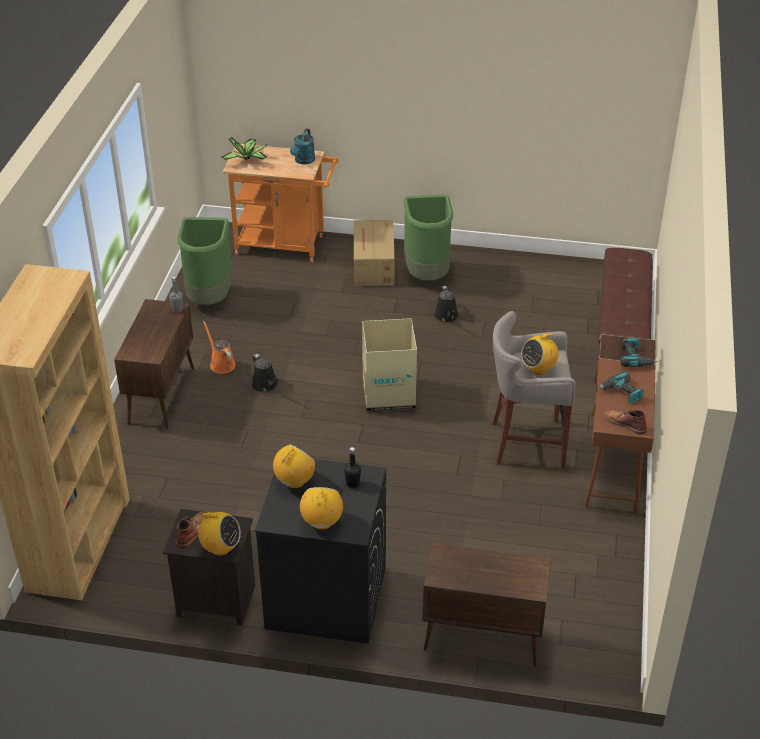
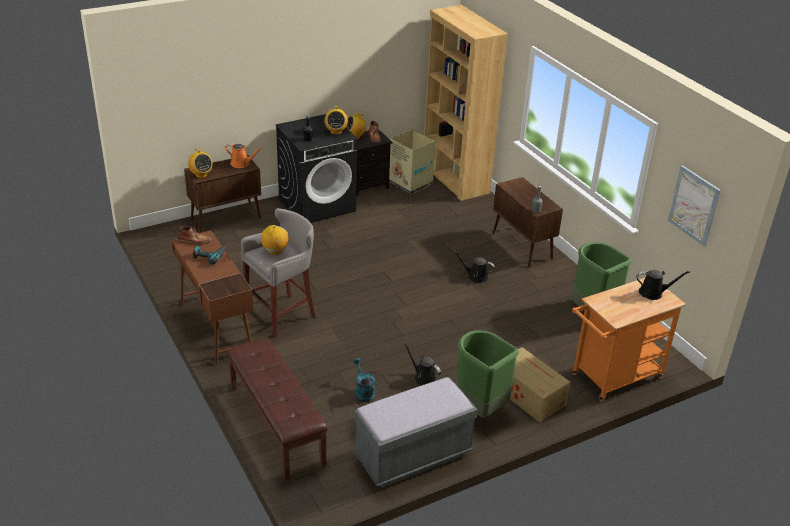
camera: 140 degrees right, 5 degrees down
(171, 102) = (694, 205): none -> picture
(221, 363) = (519, 277): orange watering can -> orange watering can (241, 164)
(247, 159) = (653, 293): potted plant -> black watering can
(303, 161) = (614, 311): turquoise watering can -> turquoise watering can (363, 392)
(322, 522) = (304, 124): radio -> radio (201, 174)
(388, 394) = (398, 305): cardboard box -> cardboard box (411, 183)
(523, 268) = (413, 456): none -> grey bench
(635, 358) = (215, 282): power drill -> none

